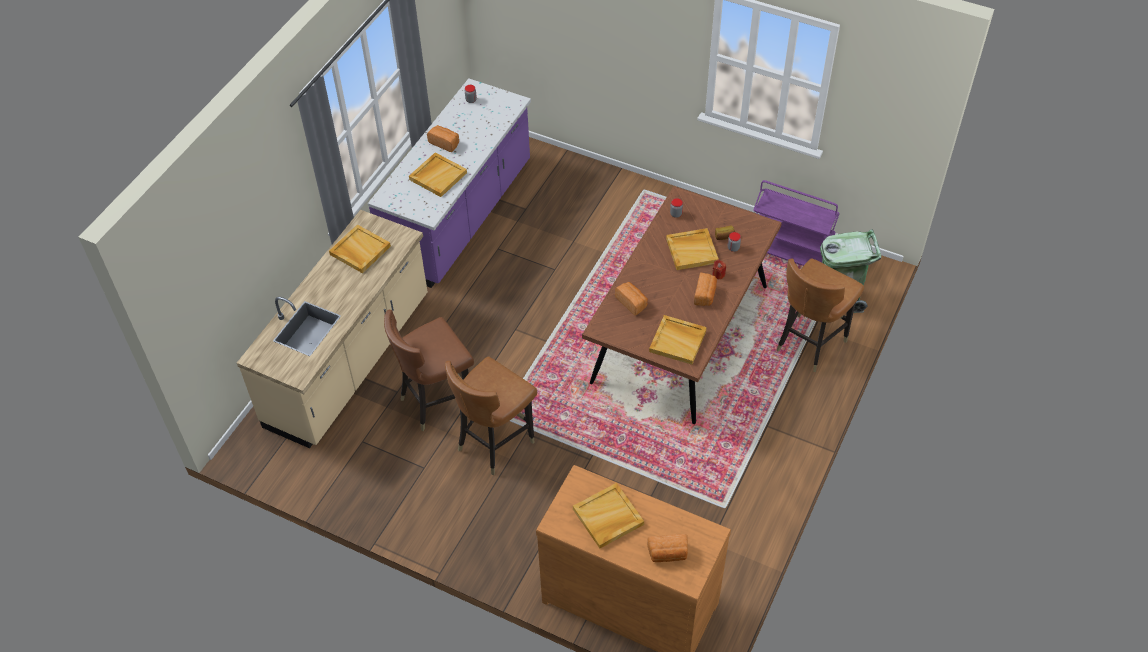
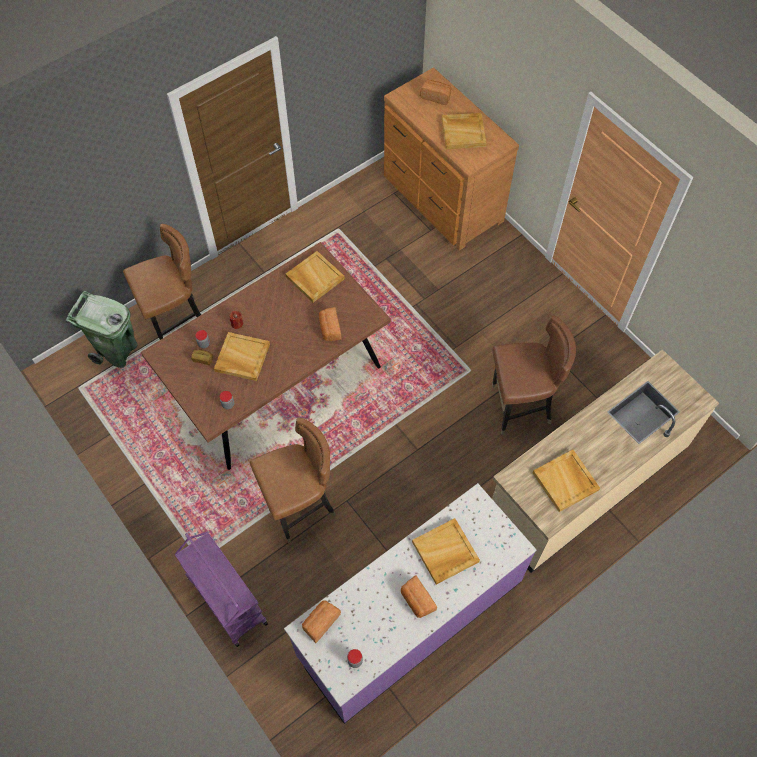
camera: 155 degrees left, 10 degrees up
(495, 442) = (485, 349): brown chair -> brown chair (300, 507)
(705, 295) = (263, 309): bread -> bread (320, 622)
(789, 254) = (122, 415): purple cart -> purple cart (226, 599)

